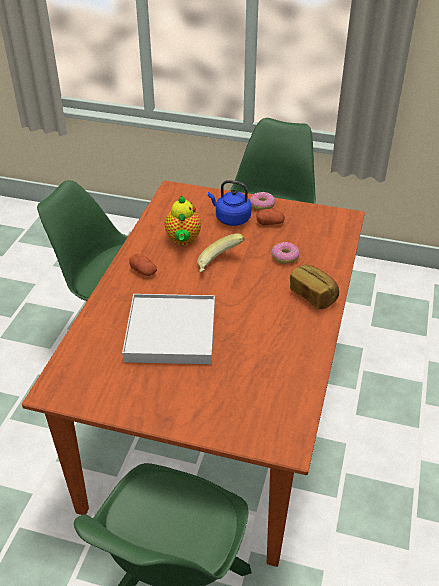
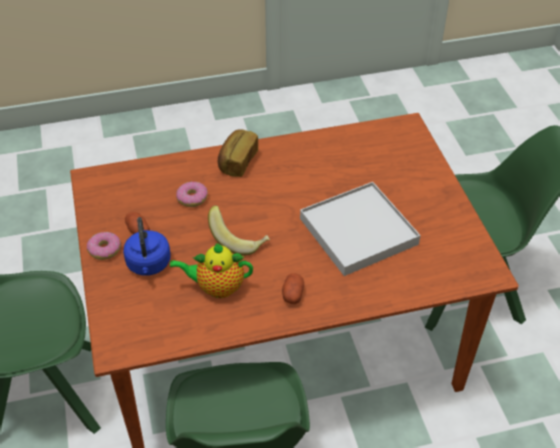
camera: 120 degrees left, 5 degrees up
(183, 240) = (217, 287): teapot -> teapot turned 150 degrees counterclockwise

